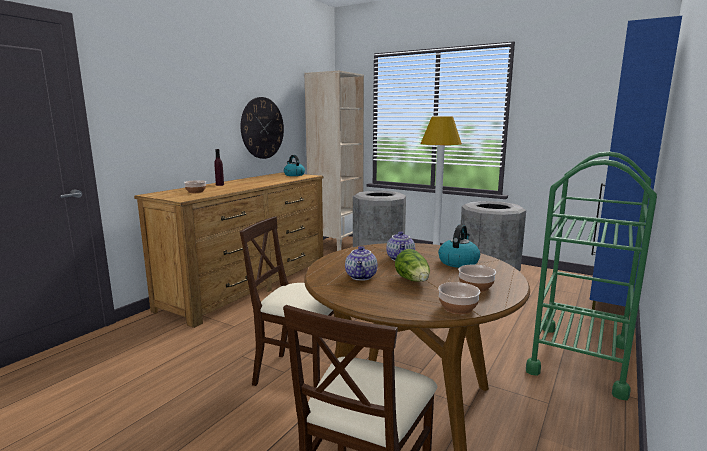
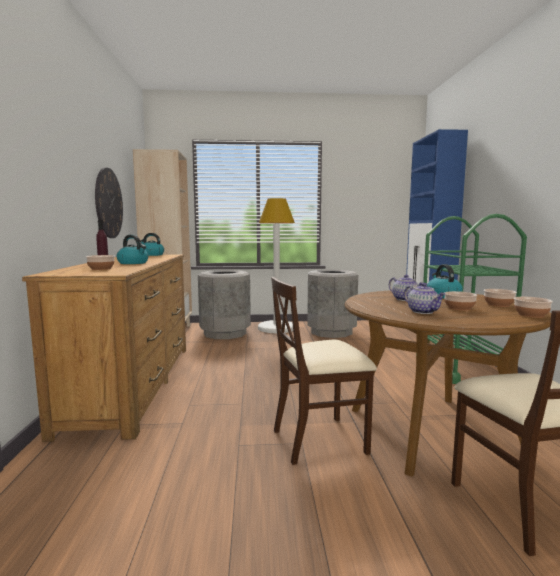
camera: 35 degrees left, 5 degrees down
(239, 186) = (133, 263): none -> kettle
(413, 281) = (459, 308): lettuce -> bowl

